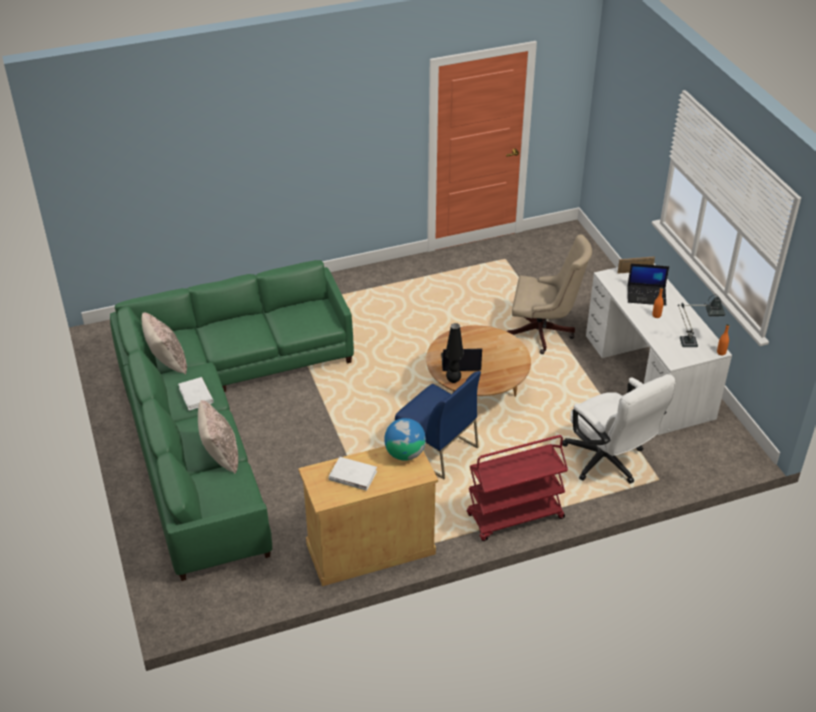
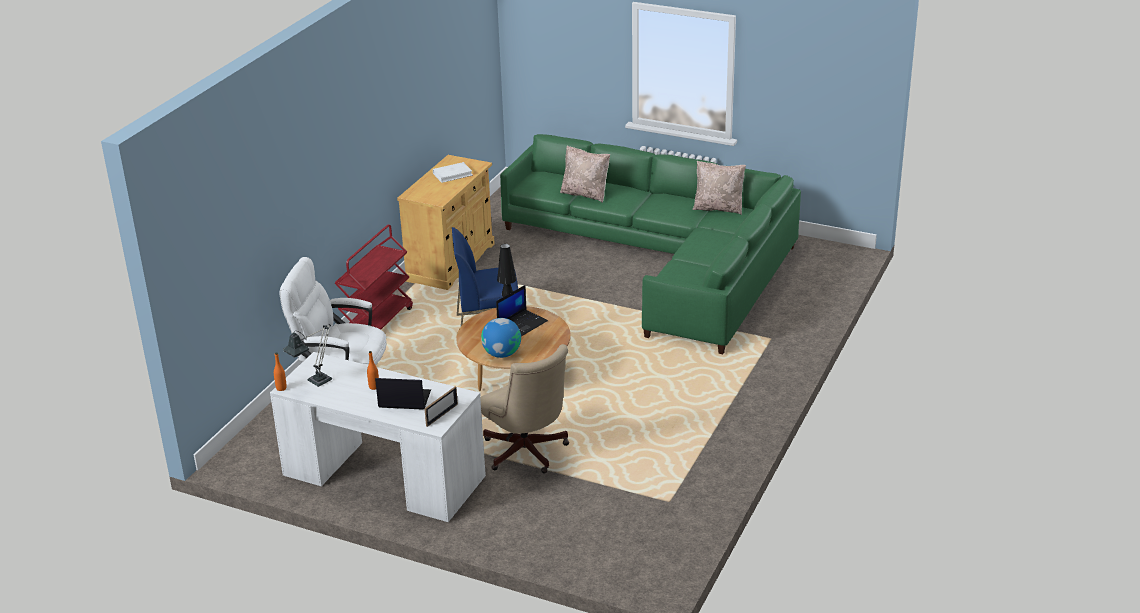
camera: 135 degrees right, 10 degrees down
(196, 395) = (660, 204): white book -> none
(404, 453) = (437, 197): globe -> globe (502, 354)
(543, 333) = (527, 454): beige office chair -> beige office chair turned 90 degrees counterclockwise
(647, 295) = (403, 399): laptop -> laptop turned 45 degrees clockwise

